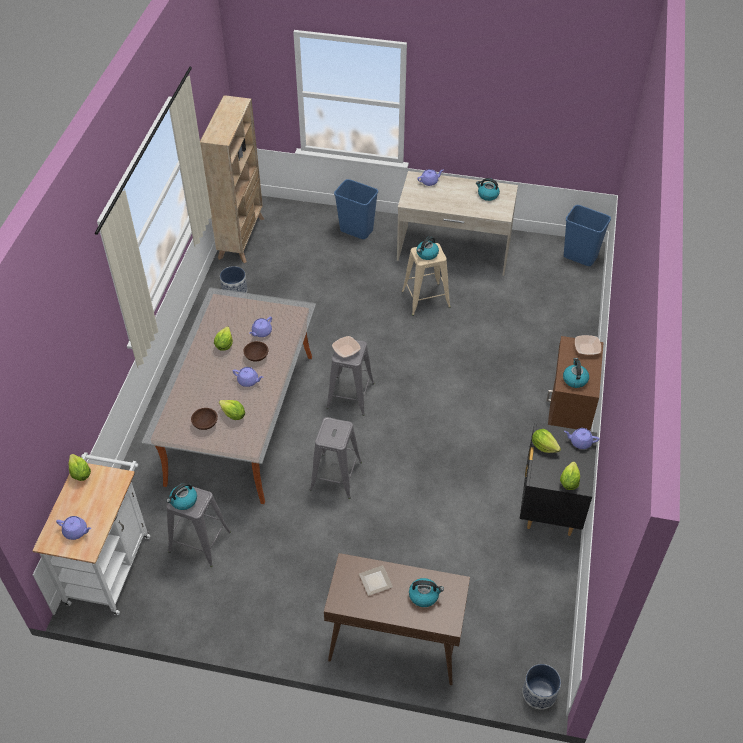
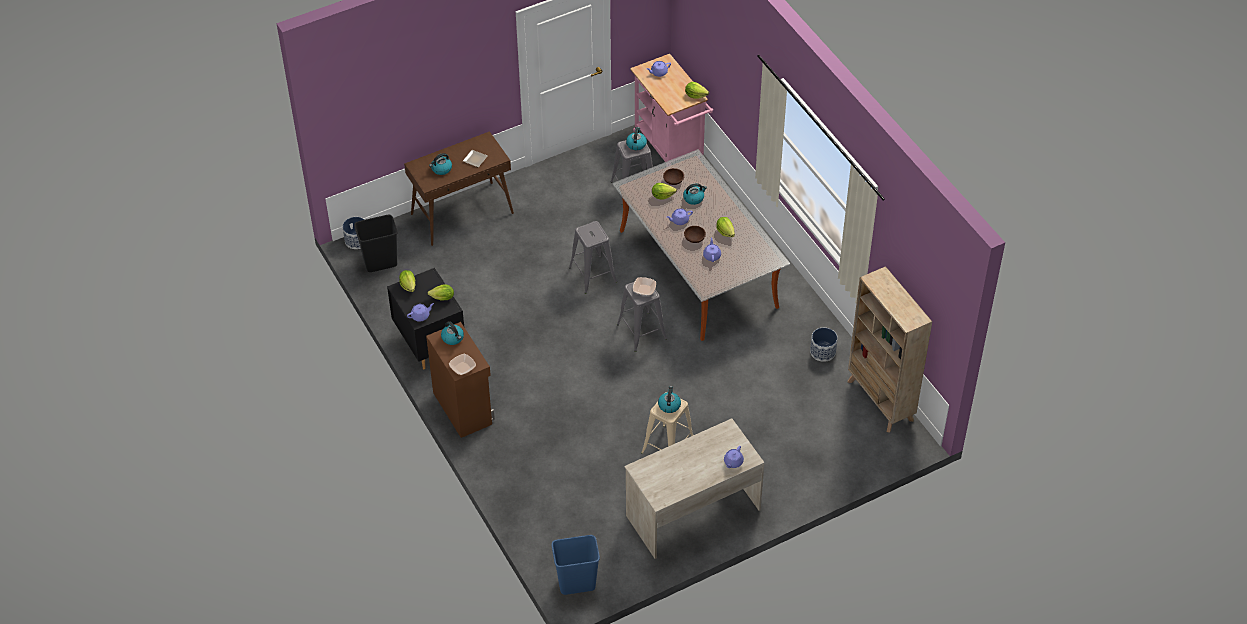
camera: 140 degrees right, 0 degrees up
(110, 563) = (671, 148): white cart -> pink cart
(357, 230) = (796, 475): blue trash can -> none
(487, 195) = (670, 481): kettle -> kettle (694, 198)
(532, 642) = (381, 262): none -> black trash can

